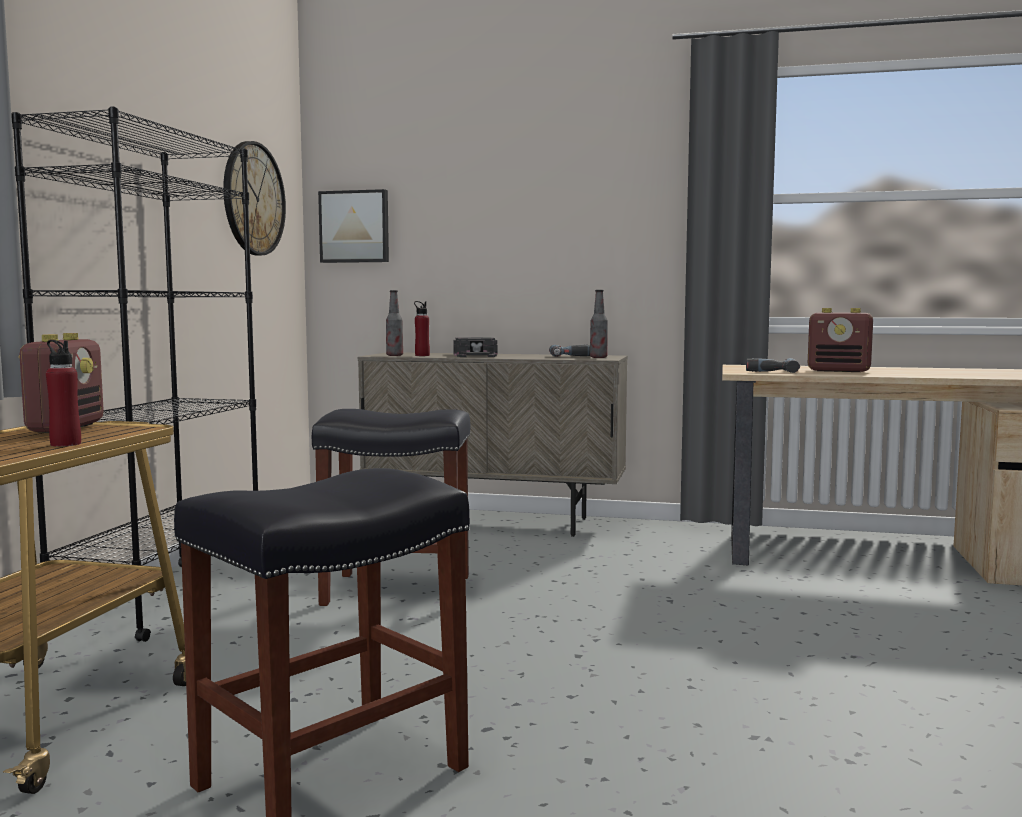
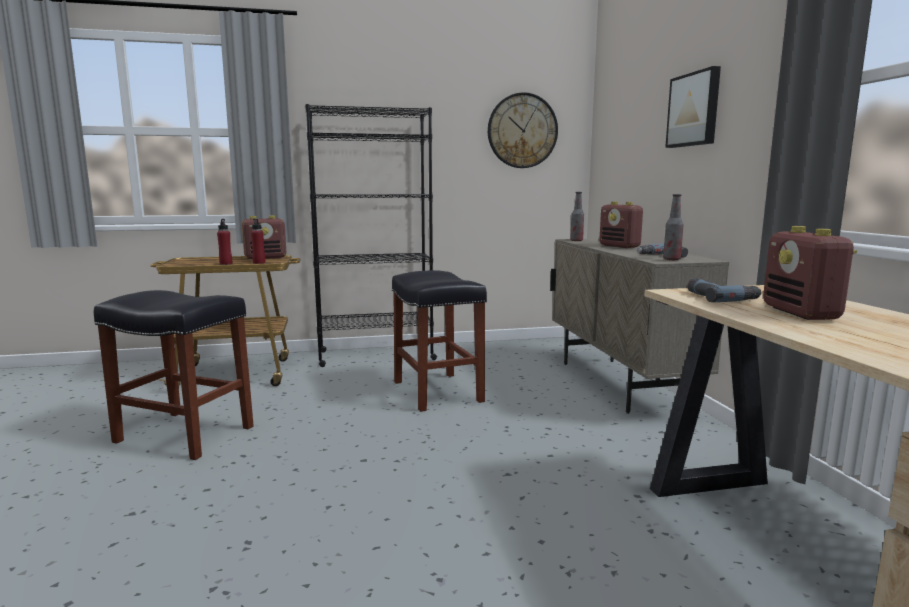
camera: 65 degrees right, 5 degrees up
(355, 227) = (607, 142): picture -> picture (694, 110)
(422, 355) = (588, 242): red bottle -> red bottle (259, 263)
(476, 355) = (619, 246): black cap -> radio

